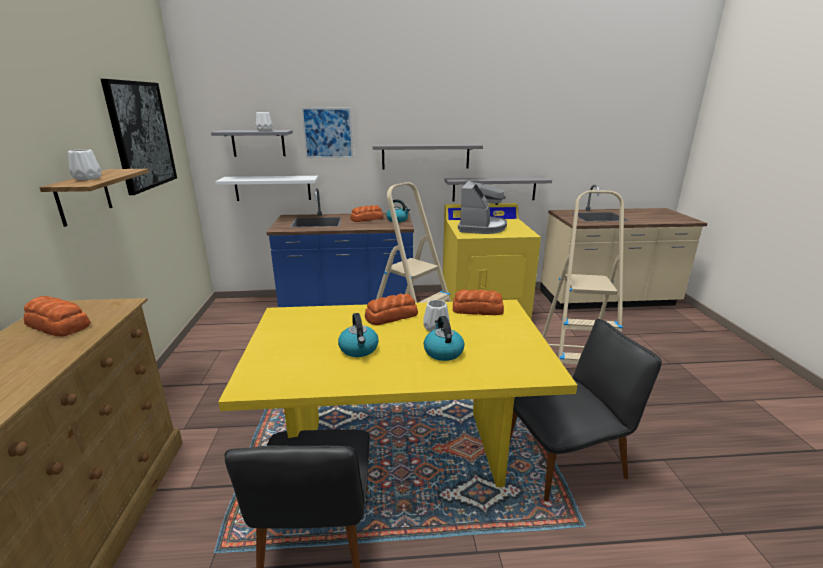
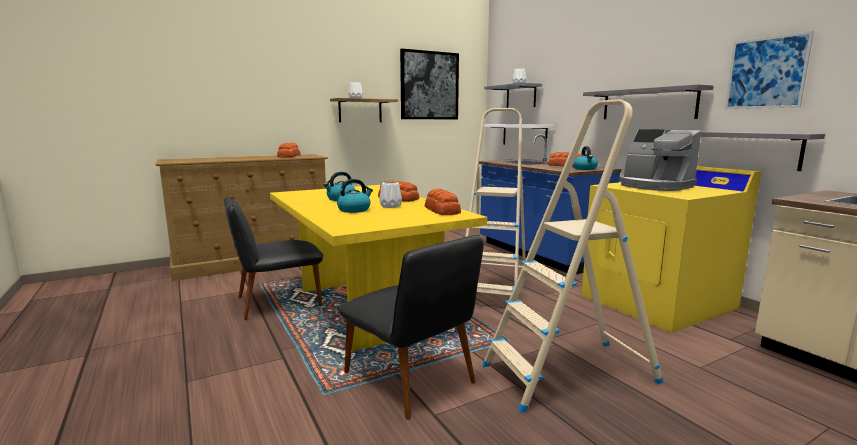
camera: 65 degrees right, 10 degrees down
(328, 133) = (565, 84): picture -> picture (766, 73)
(481, 227) = (654, 186): coffee machine -> coffee machine turned 60 degrees clockwise

